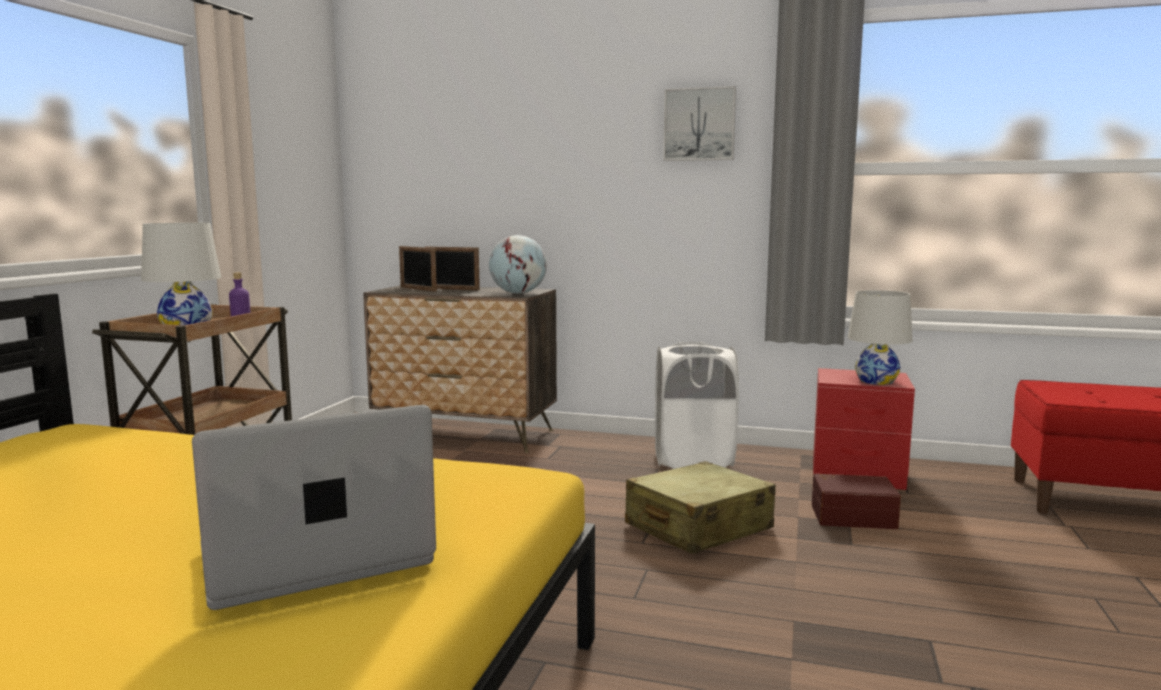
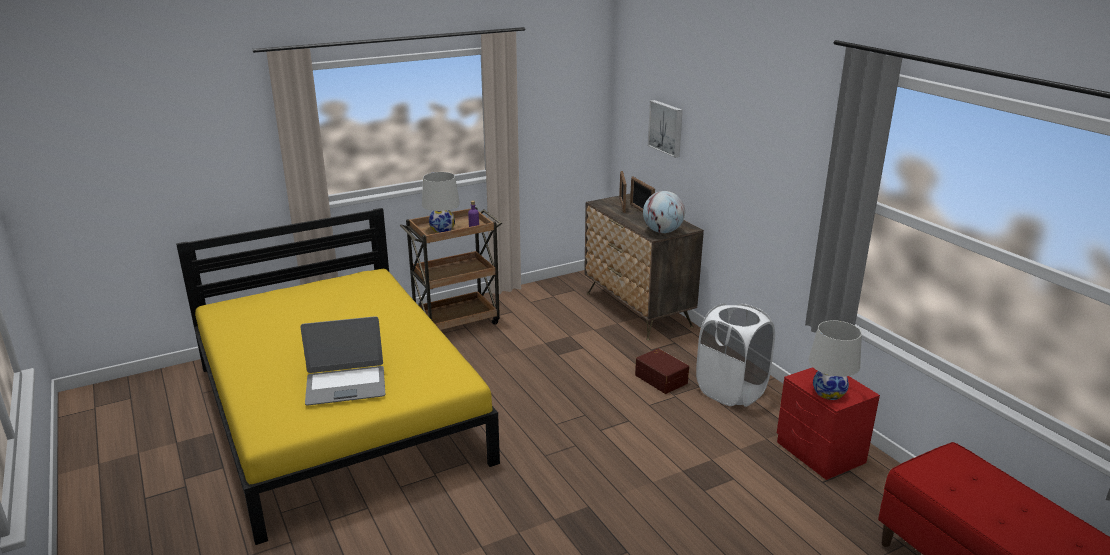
camera: 45 degrees right, 15 degrees up
(316, 558) = (346, 386): laptop -> laptop turned 150 degrees clockwise
(698, 527) = (643, 436): beige suitcase -> none
(699, 124) = (797, 139): picture -> picture (666, 128)
(852, 515) = (745, 476): brown storage box -> brown storage box (662, 378)

